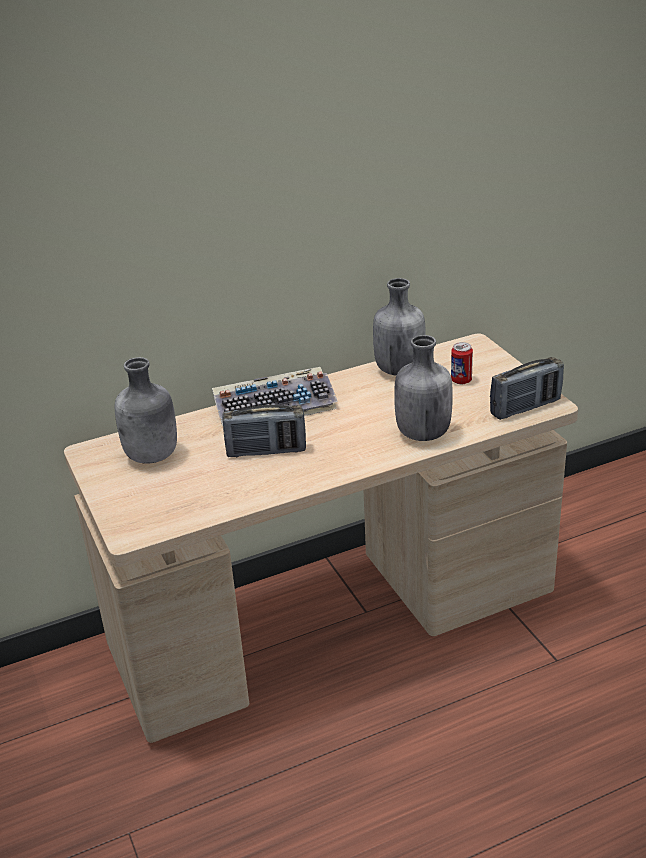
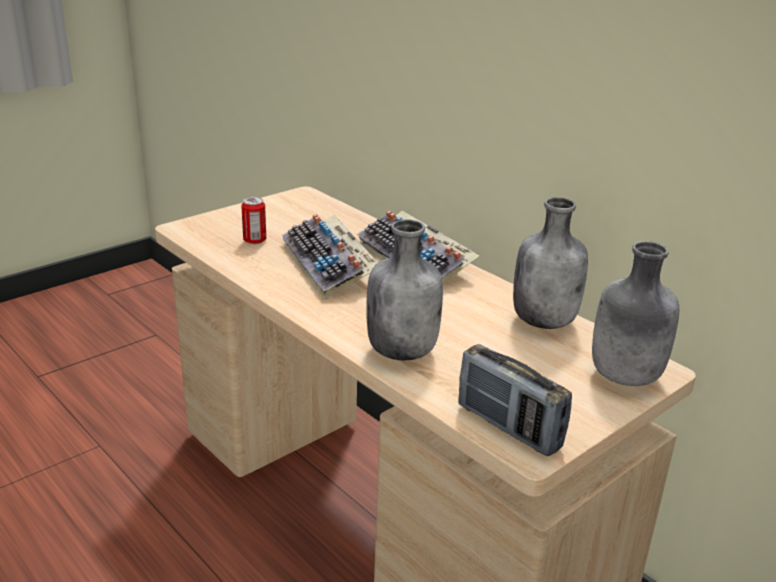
camera: 70 degrees right, 5 degrees down
(152, 456) = (303, 219): grey bottle -> grey bottle (624, 377)
(266, 451) = (330, 266): radio -> keyboard
(461, 380) = (548, 368): can -> can (254, 240)

